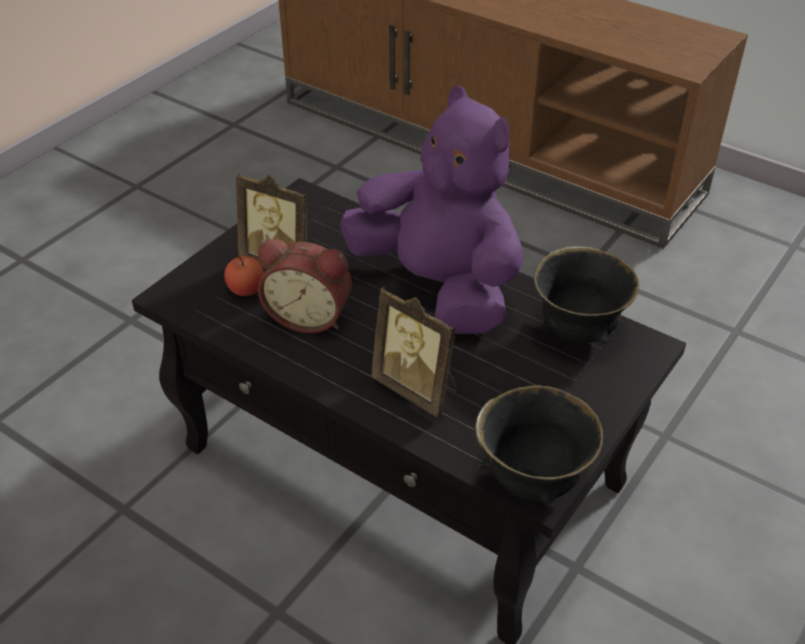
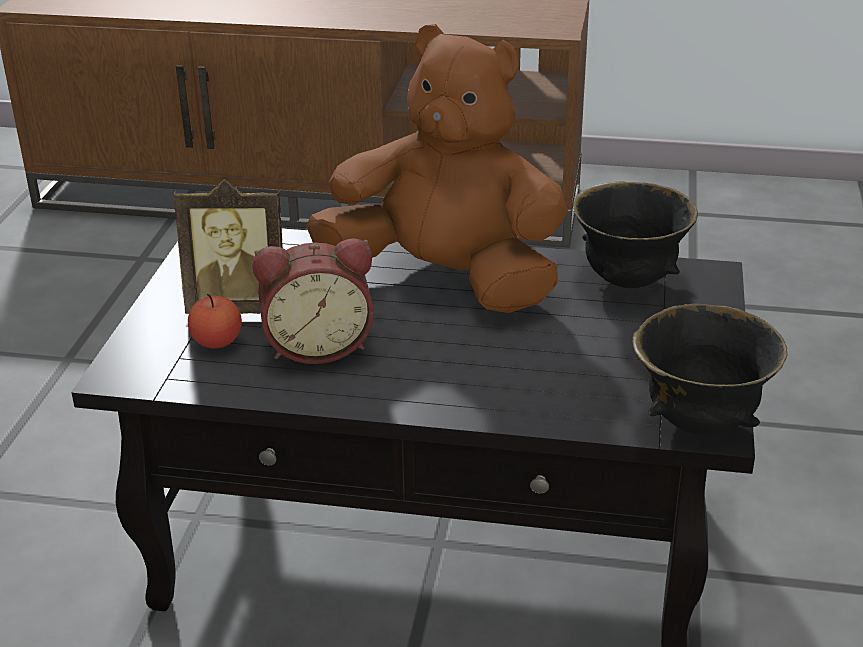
camera: 25 degrees left, 10 degrees down
(417, 389) = (504, 378): picture frame -> none
(439, 287) = (446, 281): purple plush toy -> brown plush toy

